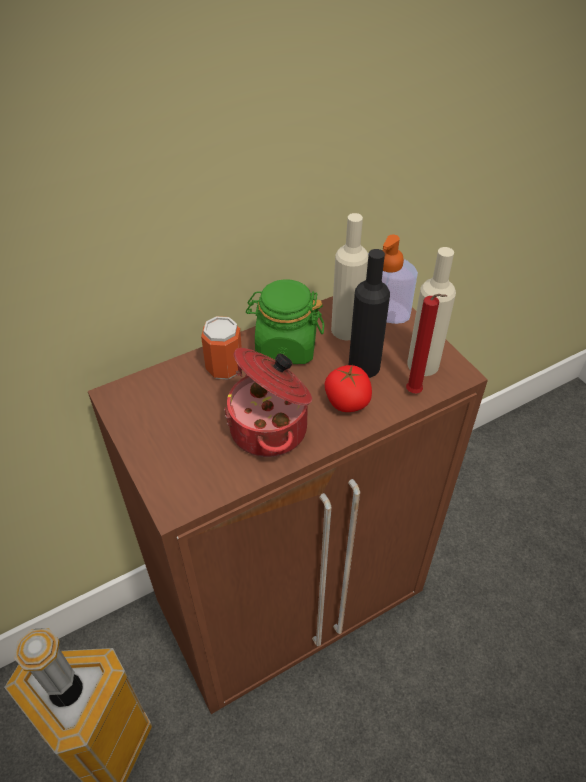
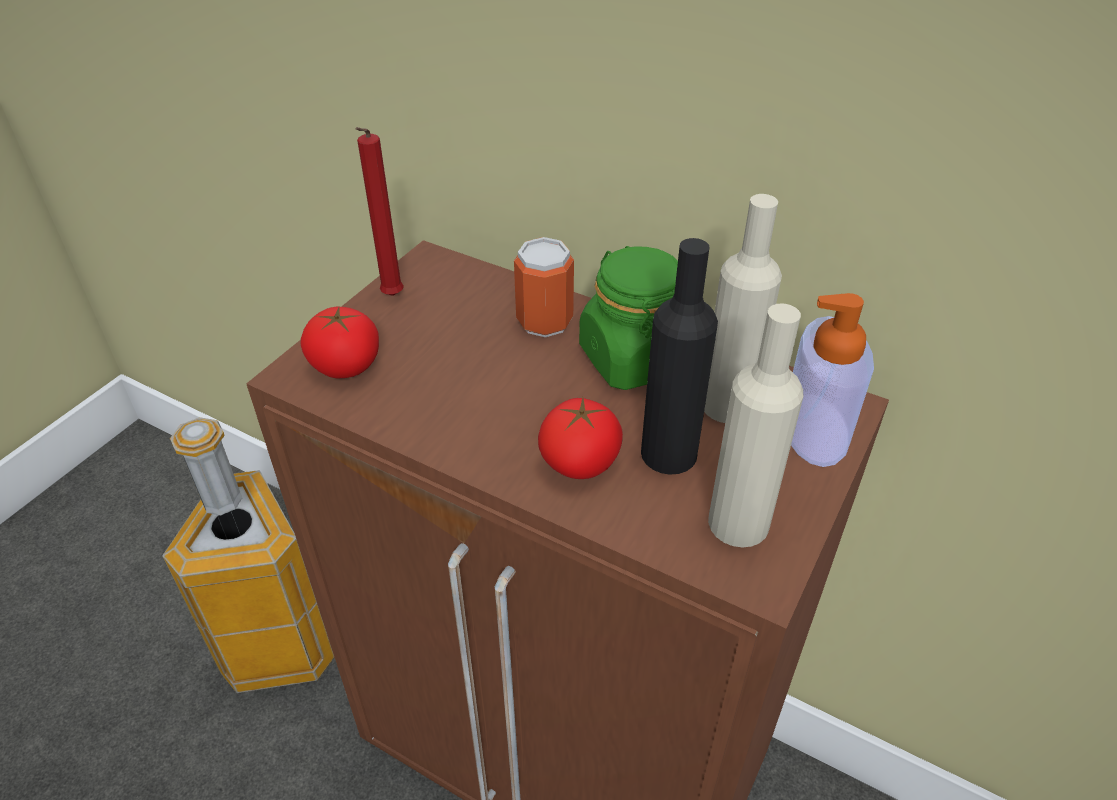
camera: 60 degrees right, 5 degrees down
(187, 475) = (345, 366): none -> tomato
(271, 428) = (471, 405): cooking pot -> none
(415, 393) = (664, 536): red candle -> red candle (391, 298)

